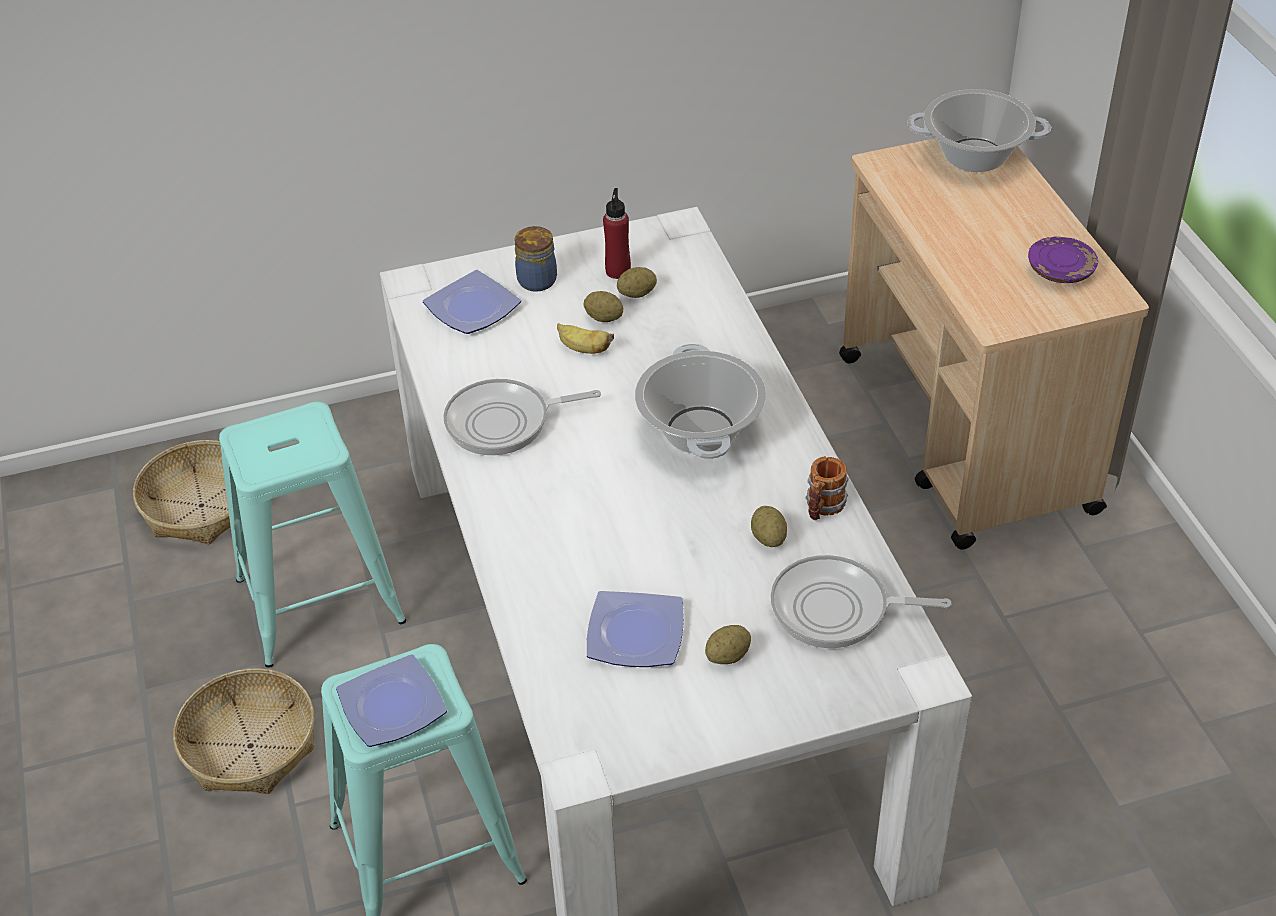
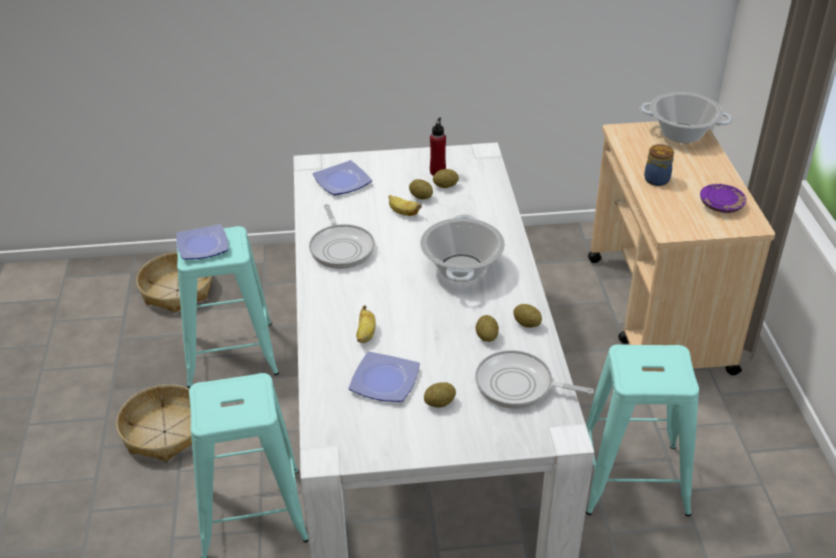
camera: 10 degrees right, 5 degrees down
(390, 706) = (227, 405): plate -> plate (202, 245)
(504, 422) = (341, 247): frying pan -> frying pan turned 105 degrees counterclockwise
(537, 279) = (386, 170): jar -> jar (656, 179)
(585, 563) = (365, 334): none -> banana
(822, 508) = (526, 324): mug -> potato
(984, 702) = (632, 479): none -> turquoise stool

